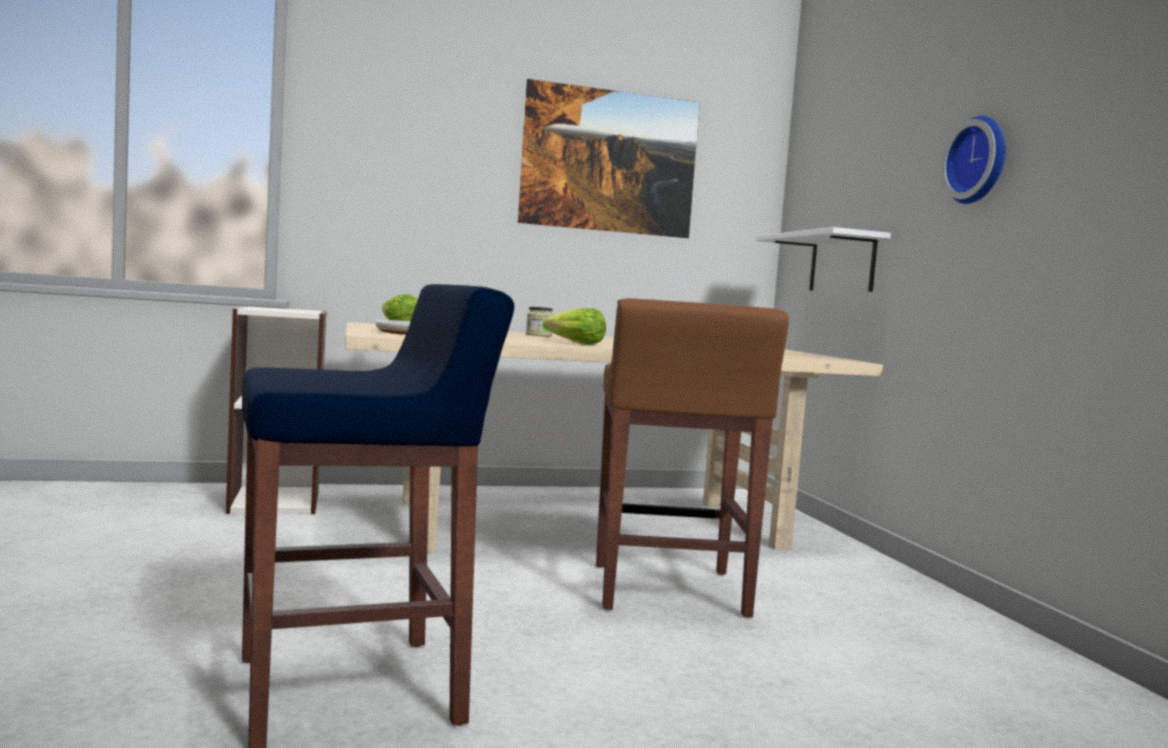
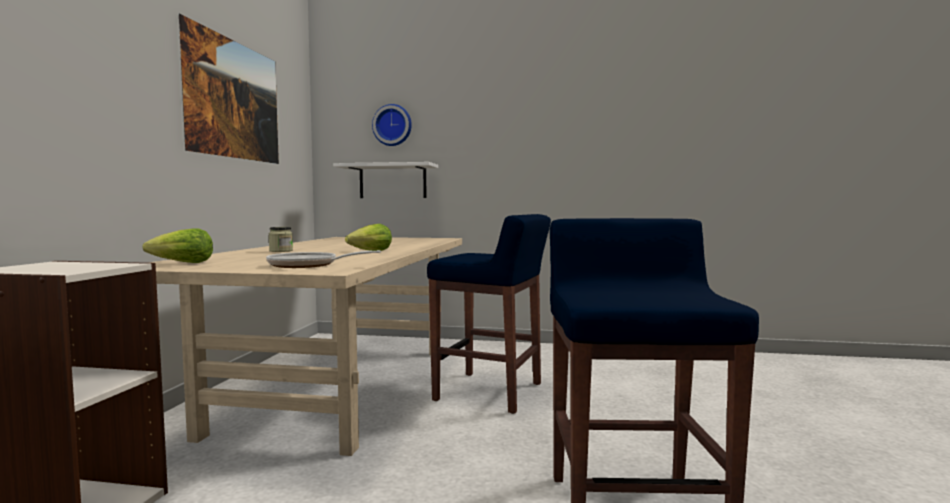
camera: 65 degrees left, 0 degrees up
(668, 591) = (491, 392): brown stool -> blue stool
(979, 161) = (504, 131): wall clock -> wall clock (393, 125)

